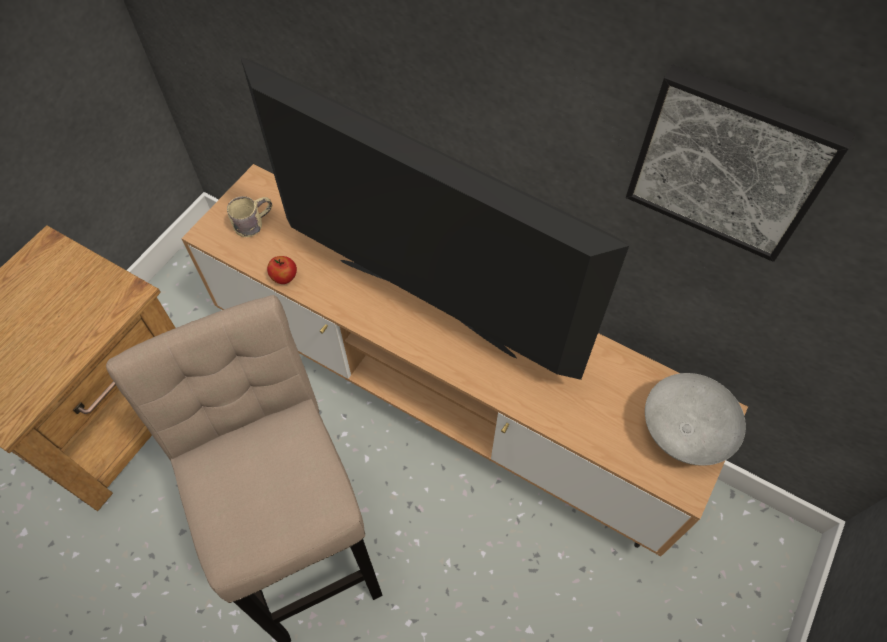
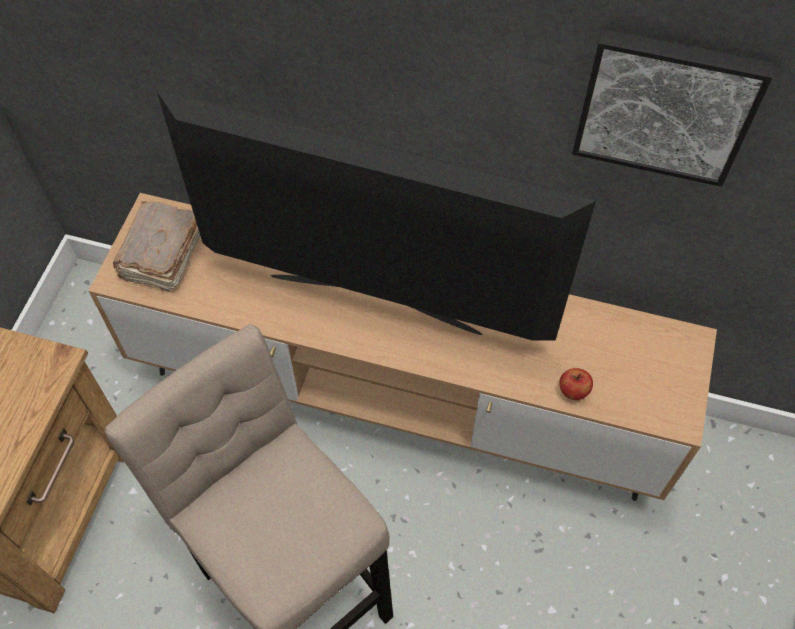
camera: 15 degrees left, 0 degrees up
(252, 222) = (161, 256): beige mug -> brown book
(285, 278) = (217, 307): apple -> apple (573, 391)
(683, 432) = (663, 368): grey bowl -> none

